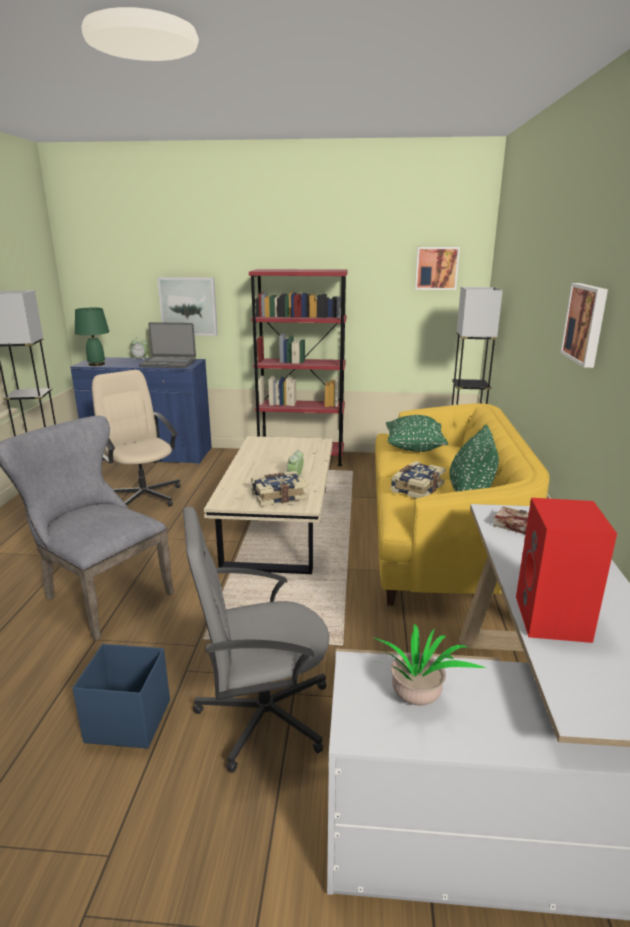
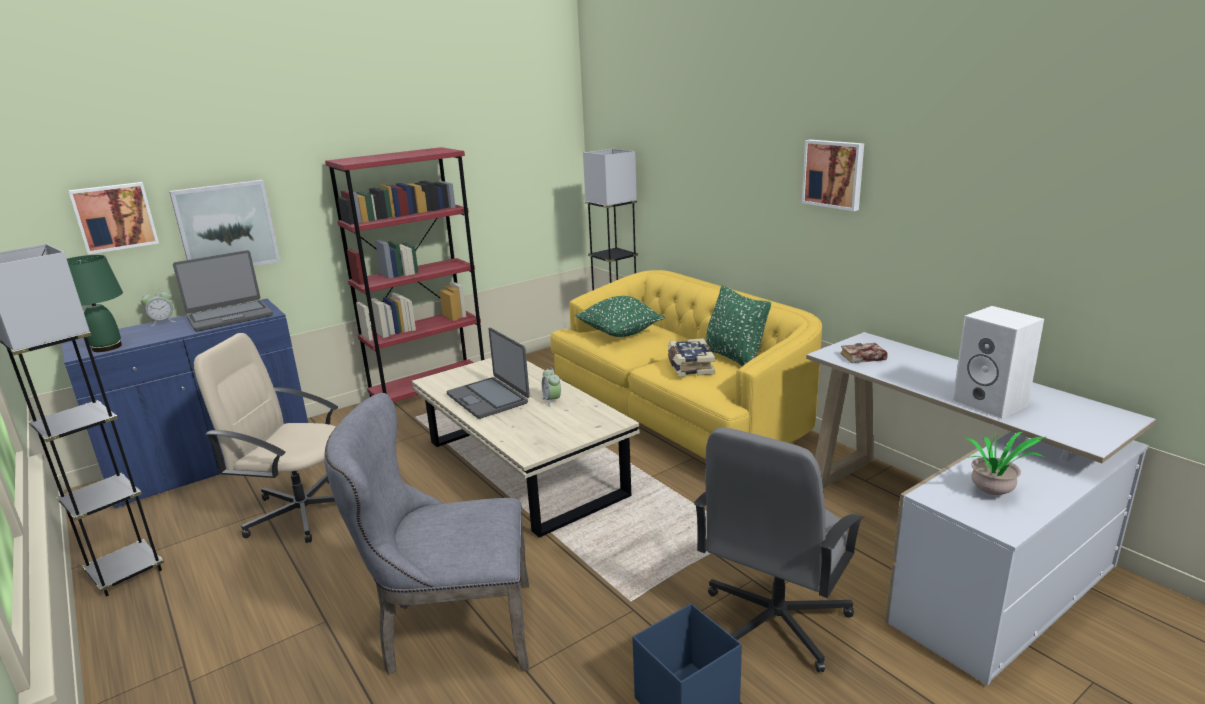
camera: 40 degrees left, 0 degrees up
(264, 461) = (488, 398): none -> laptop
(278, 496) = (572, 424): book -> none
(436, 268) = (533, 134): picture -> picture (114, 217)
(554, 620) = (992, 403): red speaker -> white speaker

